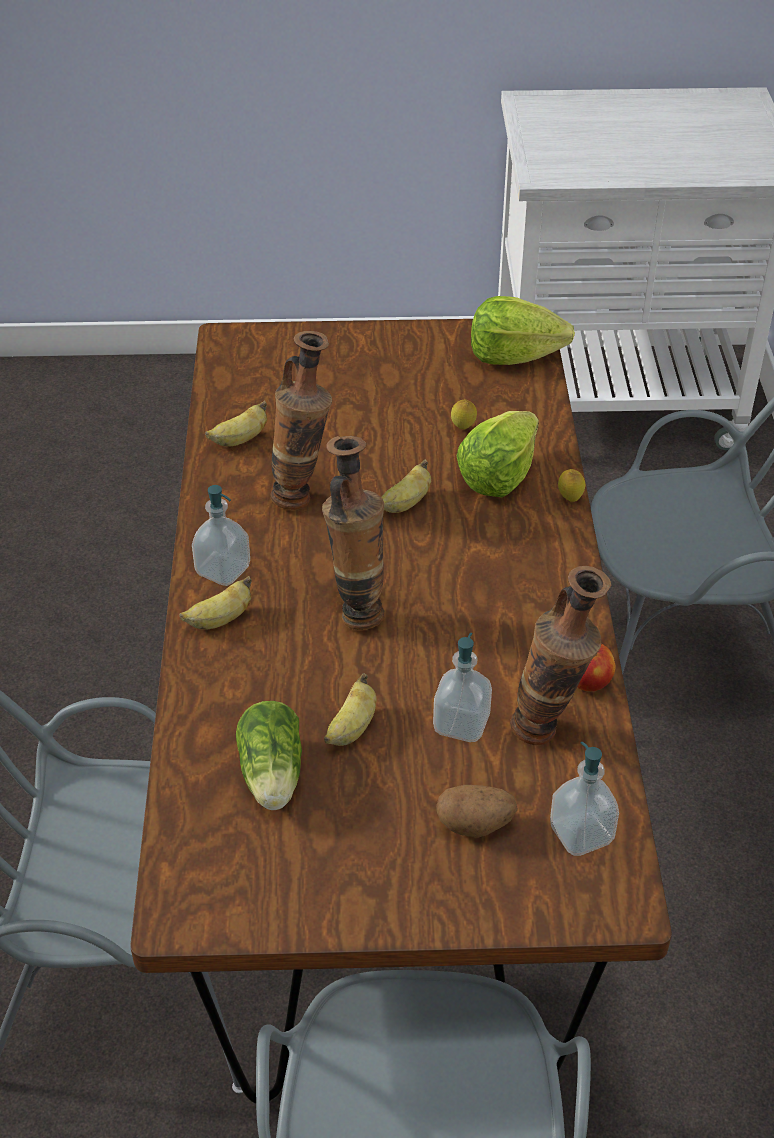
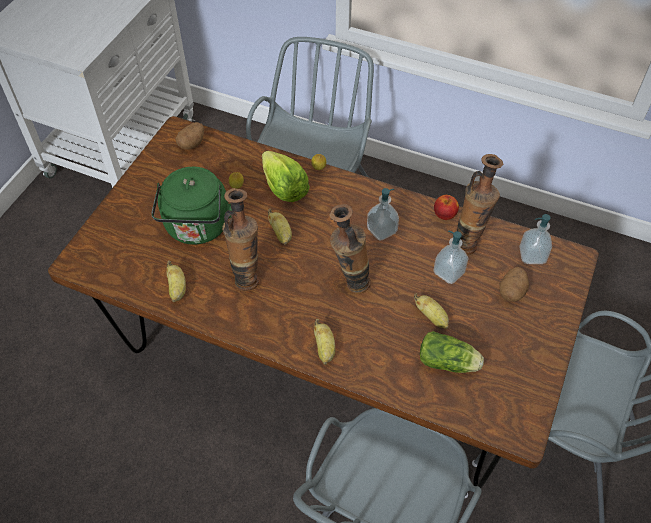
camera: 65 degrees left, 10 degrees up
(223, 570) = (285, 334): soap dispenser -> soap dispenser (381, 230)
(358, 419) = (198, 228): none -> green kettle
(514, 356) = (192, 143): lettuce -> potato

